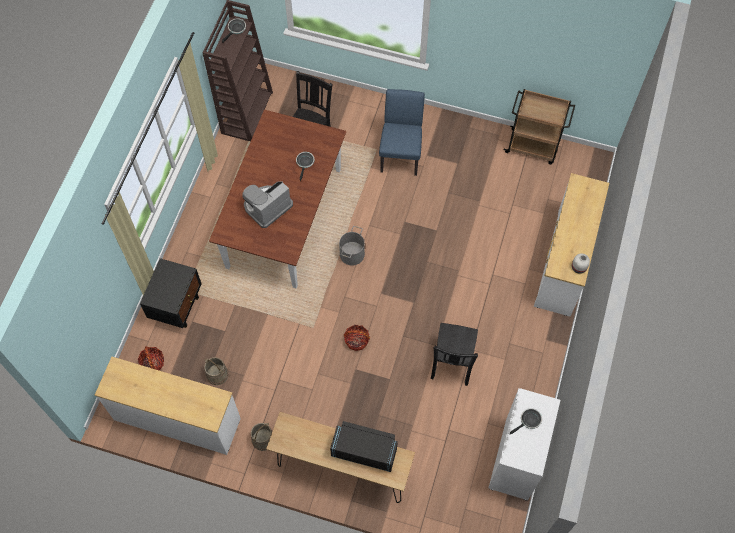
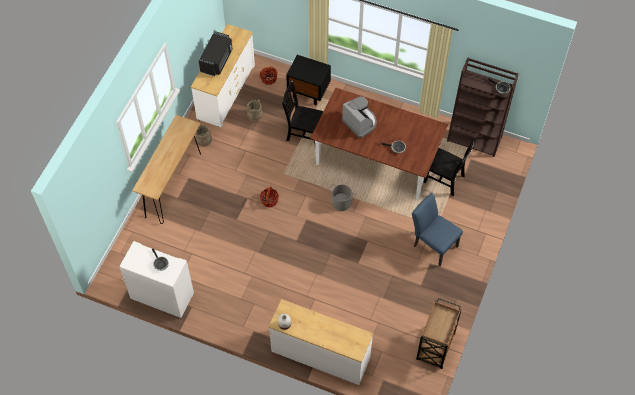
camera: 95 degrees right, 5 degrees down
(365, 450) = (164, 170): black microwave -> black microwave (217, 61)
(401, 152) = (432, 244): blue chair -> blue chair turned 150 degrees counterclockwise
(452, 363) = (243, 261): black chair -> black chair (303, 133)

